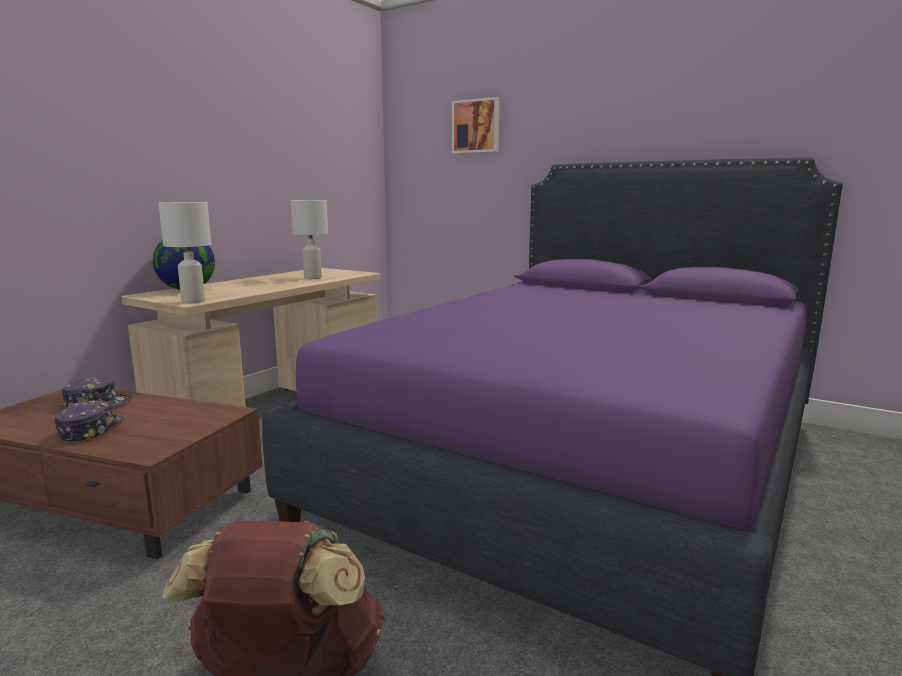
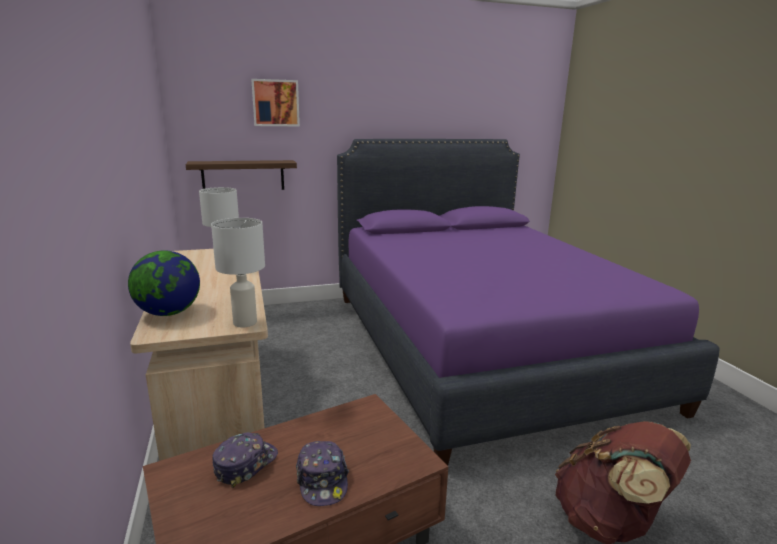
camera: 50 degrees left, 5 degrees up
(91, 430) = (322, 480): cap -> cap turned 150 degrees counterclockwise
(442, 209) = (243, 175): none -> shelf

